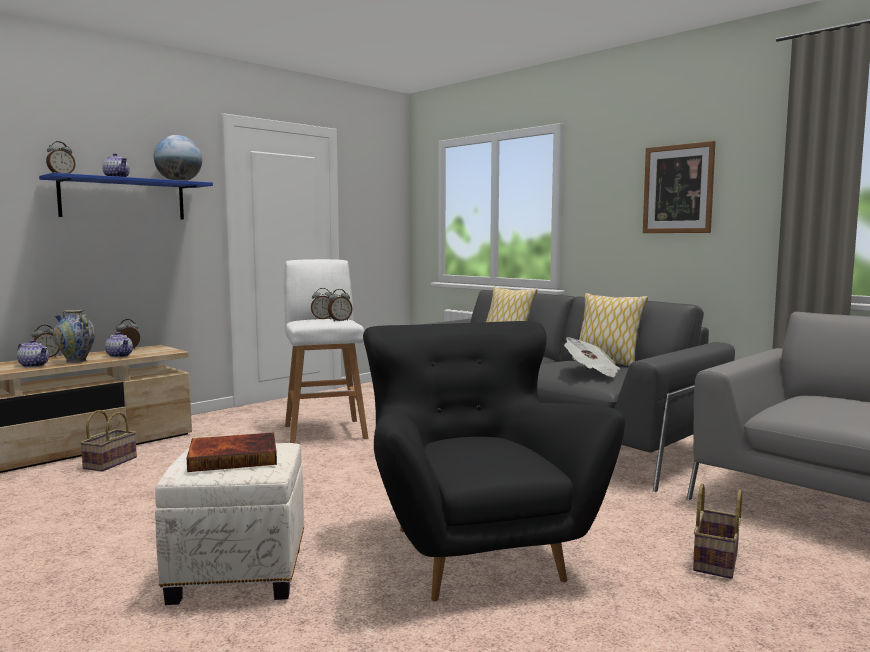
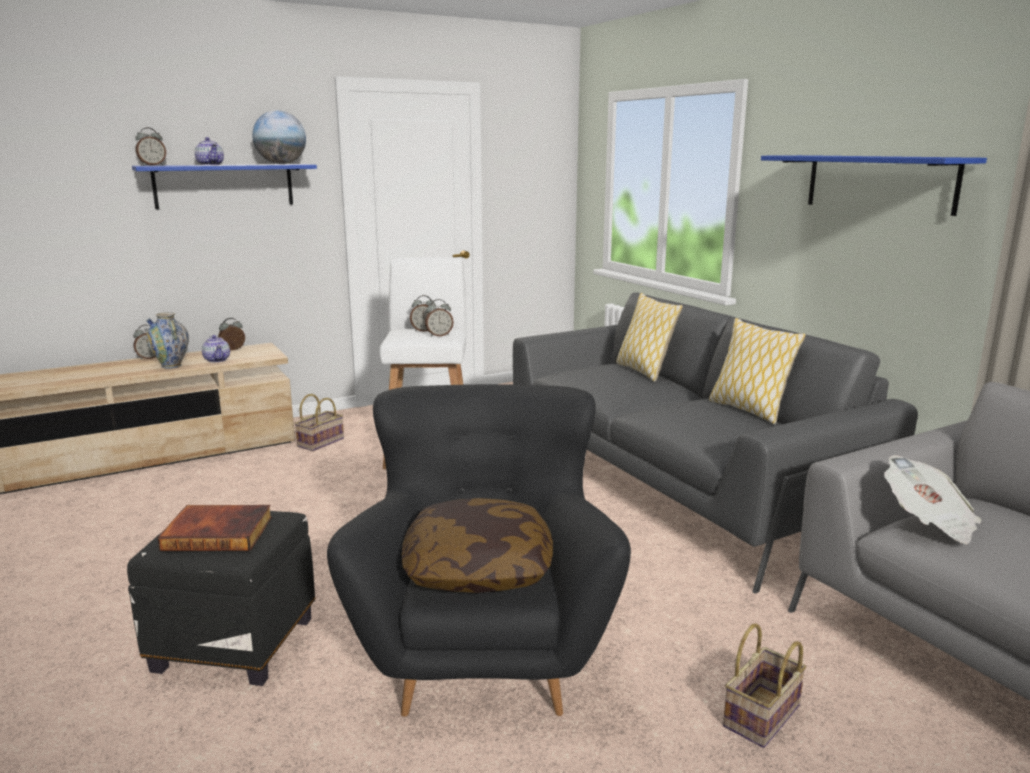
camera: 15 degrees right, 10 degrees up
(34, 365) = (129, 371): teapot -> none
(110, 462) = (200, 474): basket -> basket (321, 442)
(240, 574) = (237, 643): white ottoman -> black ottoman
(486, 459) = (478, 569): none -> pillow
(592, 372) = (712, 430): newspaper -> newspaper (928, 521)
(678, 189) = (879, 183): picture -> blue shelf

